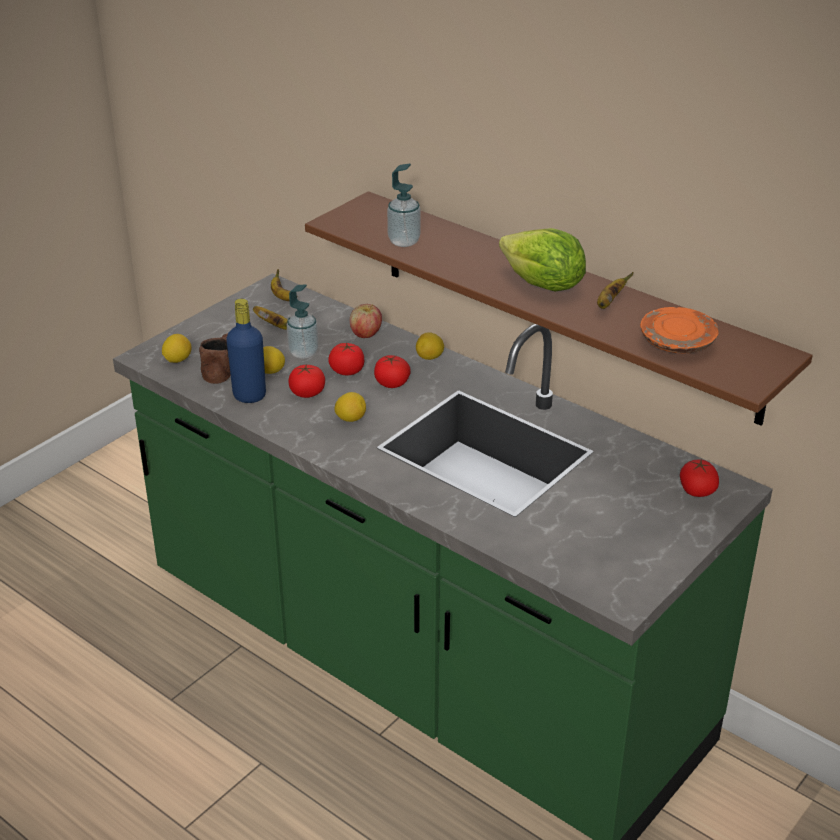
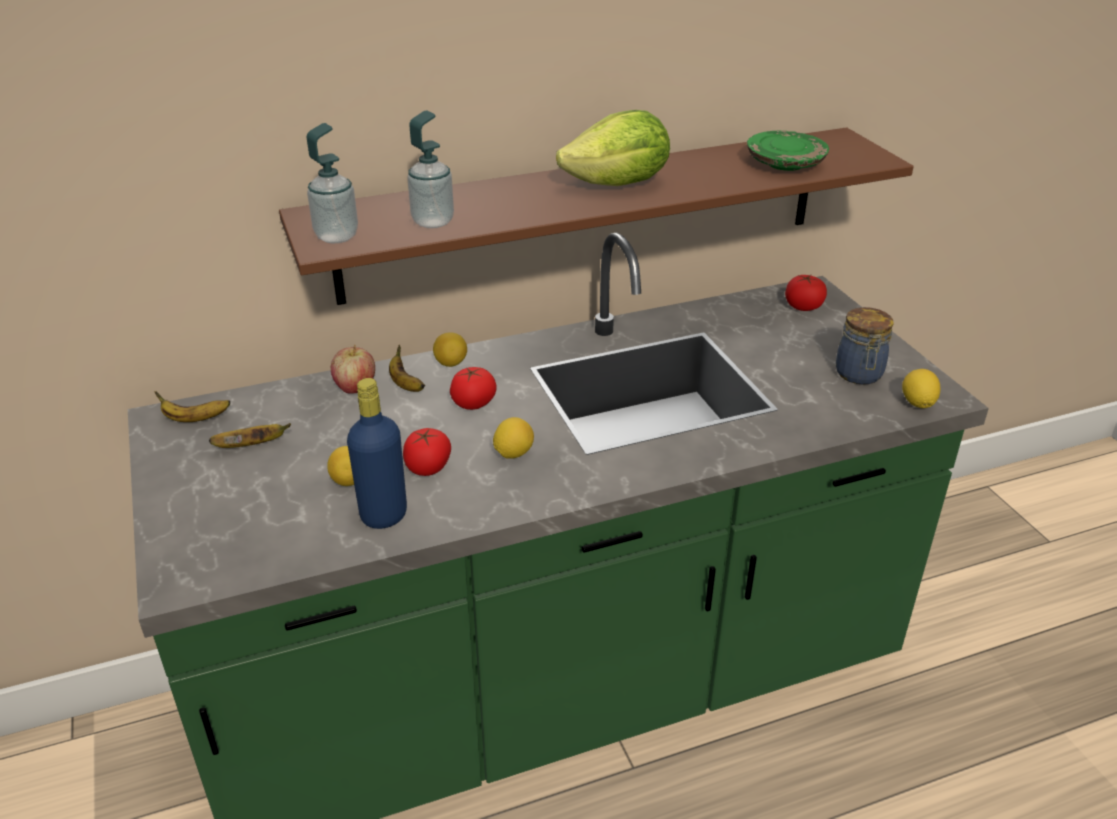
camera: 60 degrees left, 0 degrees up
(177, 360) = (225, 553): lemon -> lemon (917, 403)
(221, 371) = (299, 521): brown mug -> none
(303, 353) = (339, 443): soap dispenser -> soap dispenser (336, 236)
(347, 371) = (414, 424): tomato -> none
(609, 302) = (684, 168): banana -> banana (405, 384)
(612, 547) = (859, 375): none -> jar
(677, 342) = (785, 163): orange plate -> green plate

